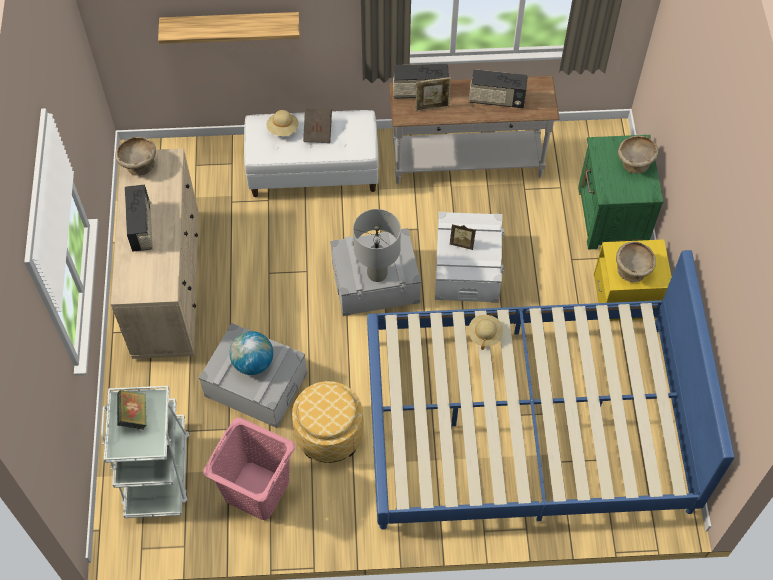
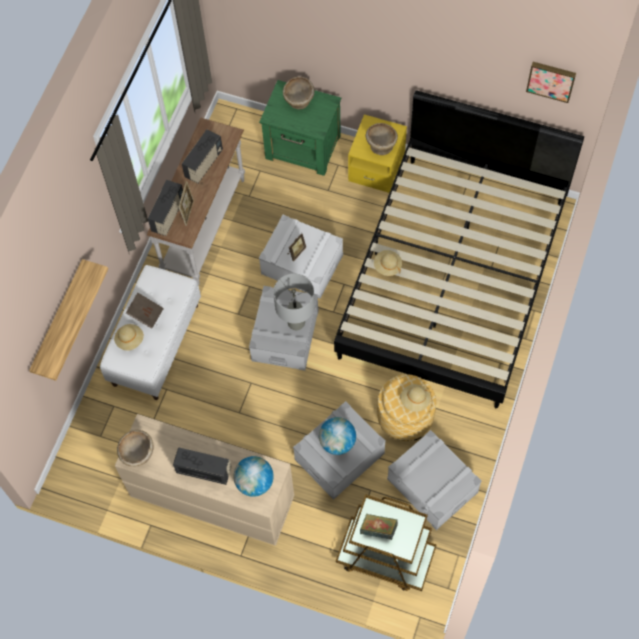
camera: 65 degrees left, 5 degrees up
(144, 276) = (254, 482): none -> globe
(157, 470) = (385, 556): white cart -> brown cart
(257, 491) = (432, 485): pink laundry basket -> grey storage box
(326, 417) = (415, 400): none -> beige hat
(527, 425) = (453, 277): blue bed -> black bed
(752, 357) = (551, 80): none -> picture

